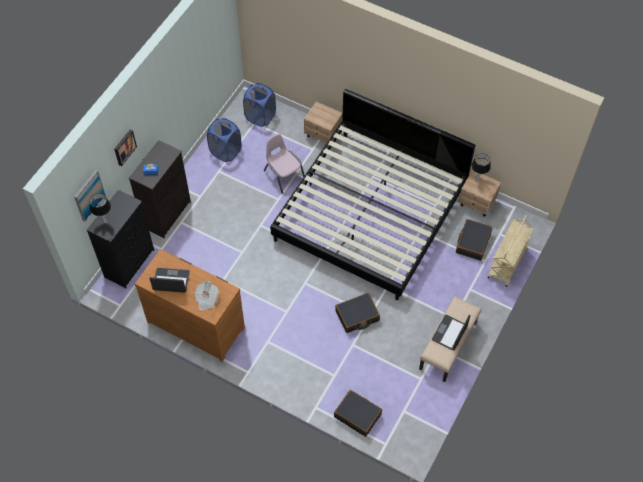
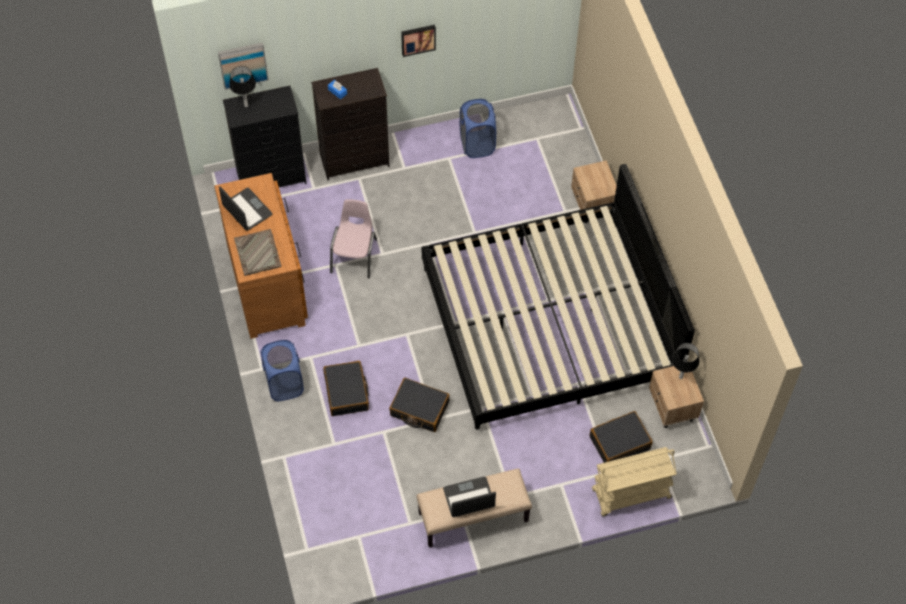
camera: 45 degrees right, 0 degrees up
(124, 147) = (319, 44): picture -> picture (418, 39)
(206, 299) = (257, 253): newspaper -> grey tray
(260, 117) = (550, 137): blue laundry basket -> blue laundry basket (284, 384)
(284, 175) = (507, 213): pink chair -> pink chair (354, 255)
(357, 415) = (312, 499): black suitcase -> black suitcase (347, 392)

